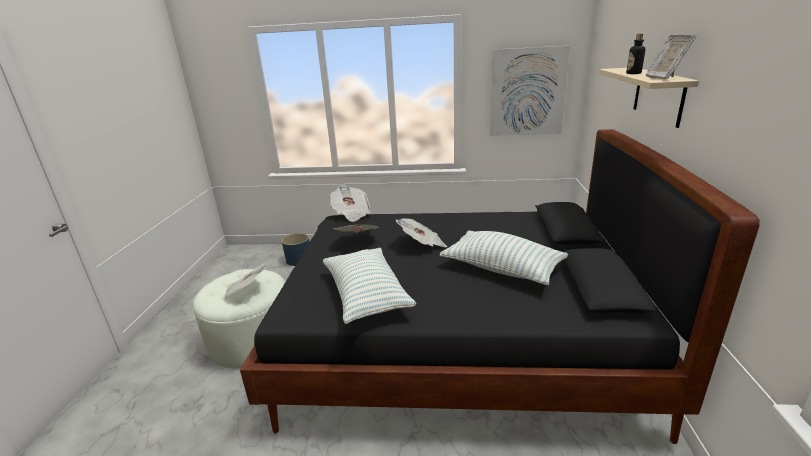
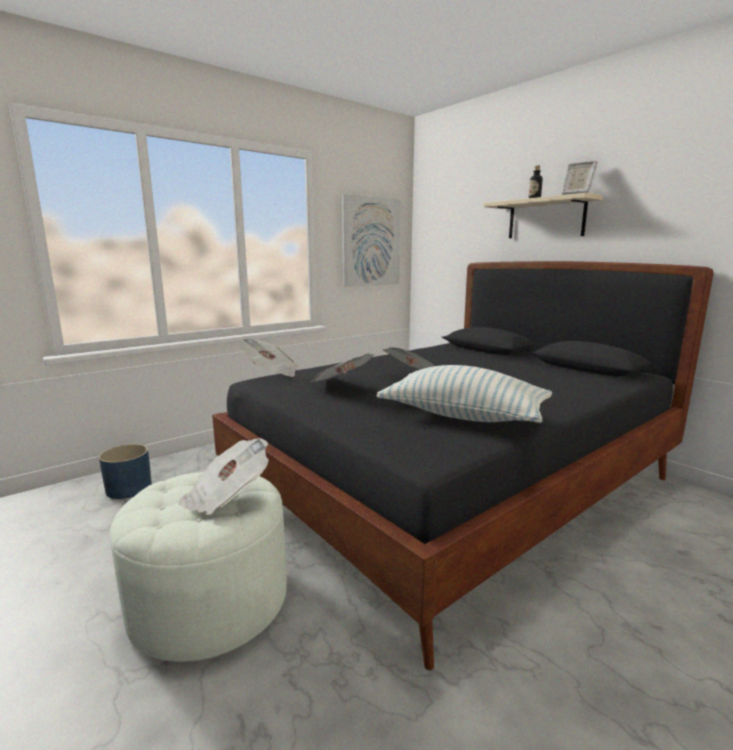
camera: 45 degrees left, 10 degrees down
(502, 269) = (511, 374): pillow -> none

